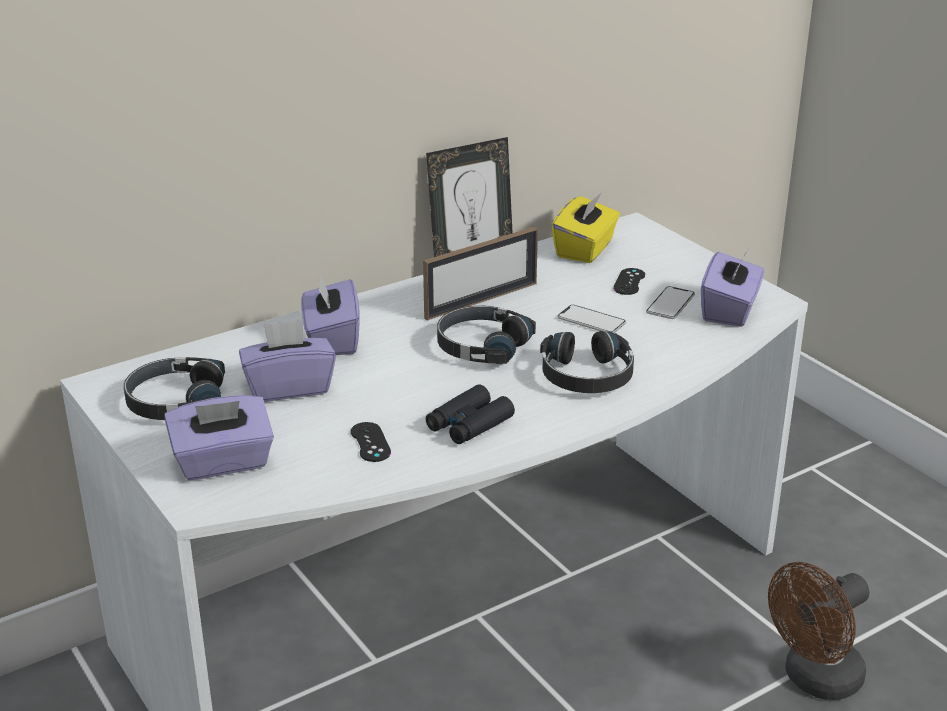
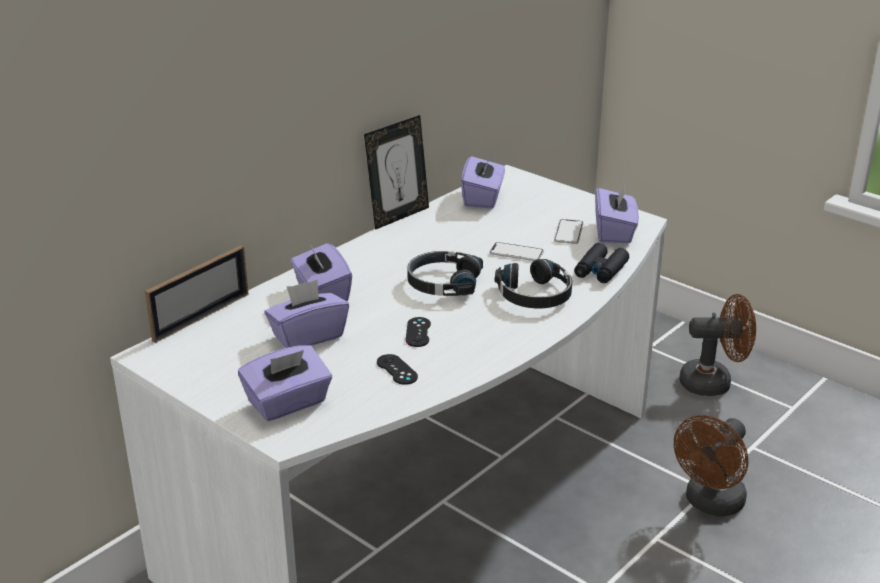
camera: 15 degrees left, 0 degrees up
(175, 402) = (220, 361): black headphones -> none
(469, 424) = (466, 344): black binoculars -> black binoculars (600, 270)
(481, 300) = (424, 248): picture frame -> picture frame (201, 317)
(585, 249) = (483, 198): yellow tissue box -> purple tissue box
(629, 282) = (529, 219): black game controller -> black game controller (418, 332)
(880, 525) = (713, 382): none -> brown fan

